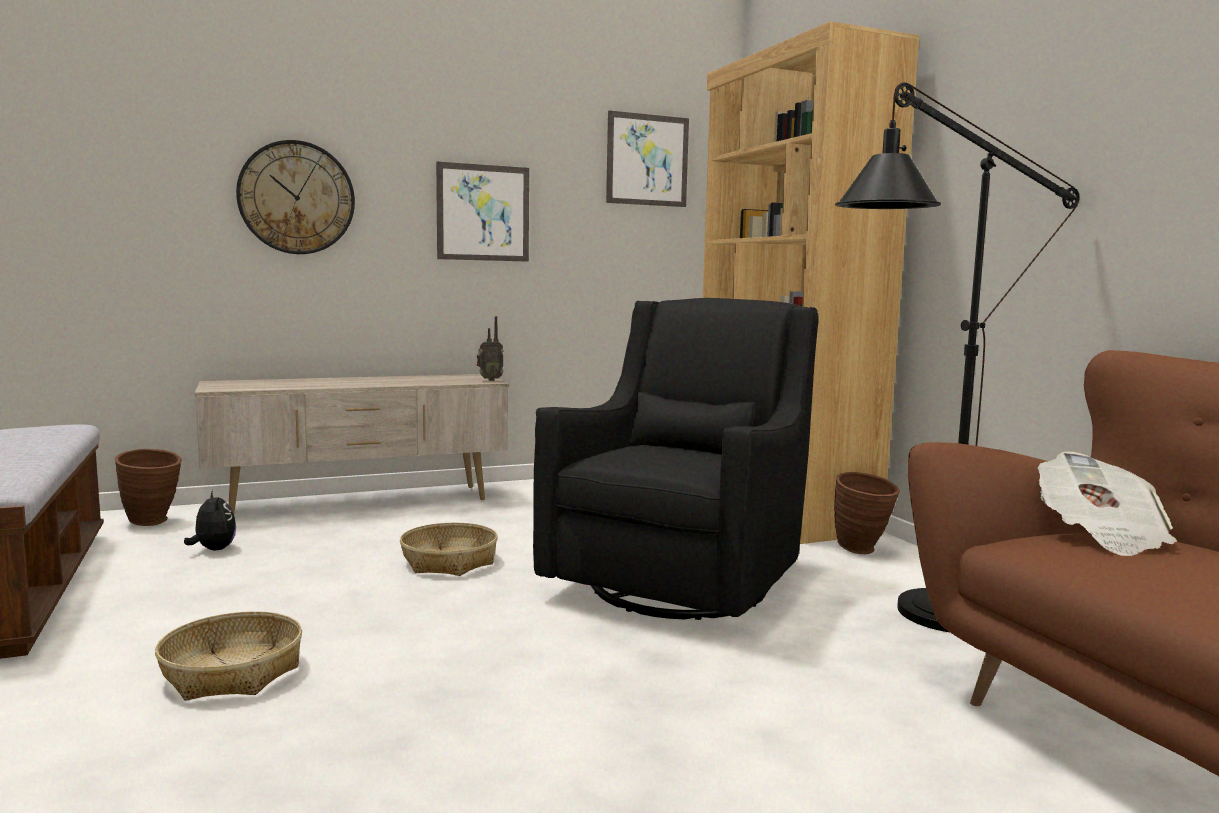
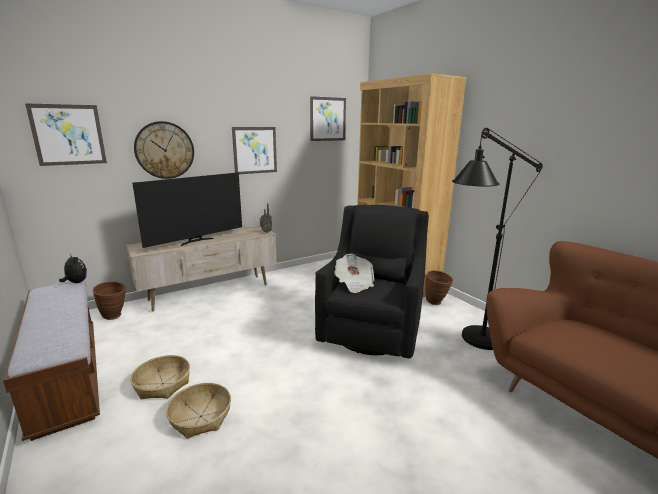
camera: 10 degrees left, 10 degrees up
(117, 154) = (68, 135): none -> picture
(213, 549) = (154, 333): plush toy -> plush toy (76, 282)
(337, 383) = (196, 241): none -> television
(449, 561) = (268, 329): basket -> basket (162, 383)
(1100, 536) = (561, 326): newspaper -> newspaper (354, 283)

